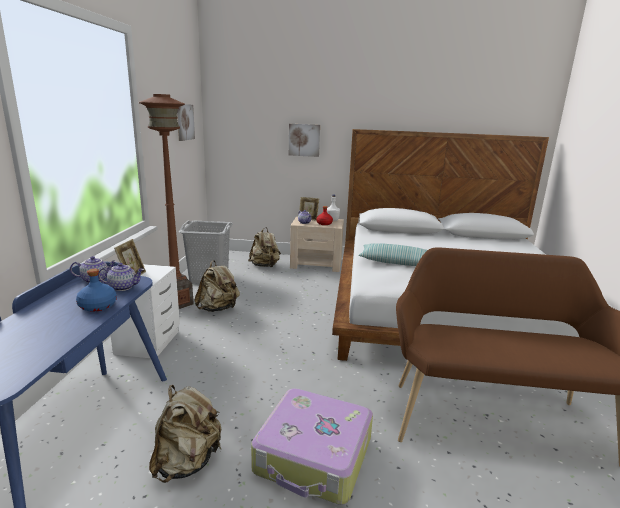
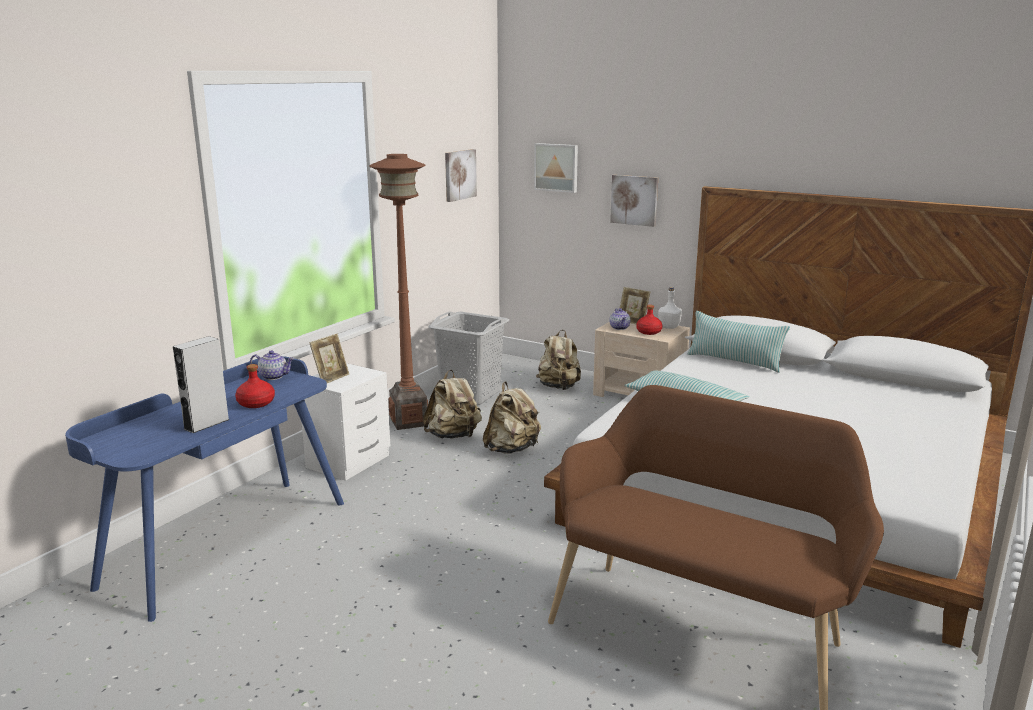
camera: 25 degrees right, 0 degrees up
(58, 335) = (206, 424): none -> grey speaker
(97, 306) = (255, 403): blue bottle -> red bottle
(123, 287) = (293, 387): teapot -> none
(187, 462) = (314, 583): beige backpack -> beige backpack (511, 449)
(248, 119) = (556, 167): none -> picture
(314, 456) = (441, 611): suitcase -> none
(392, 235) = (734, 361): none -> pillow

